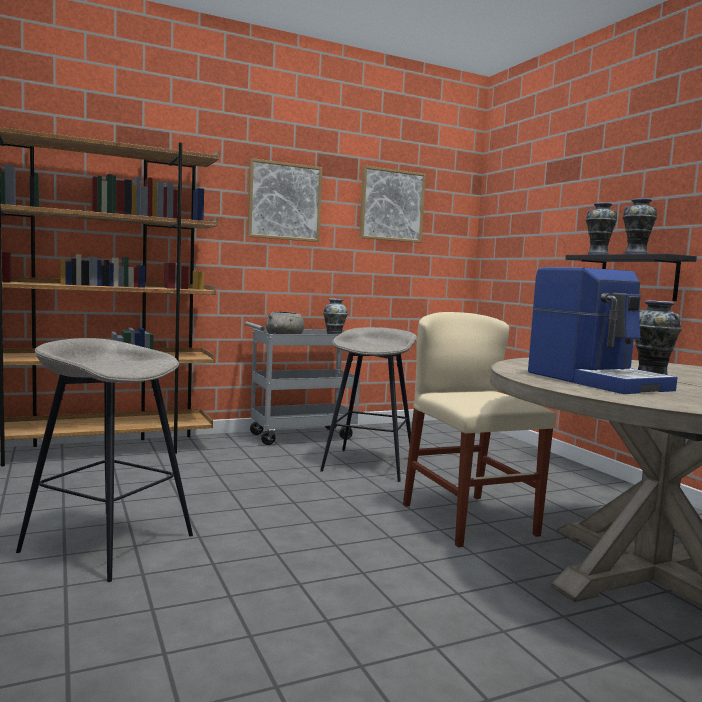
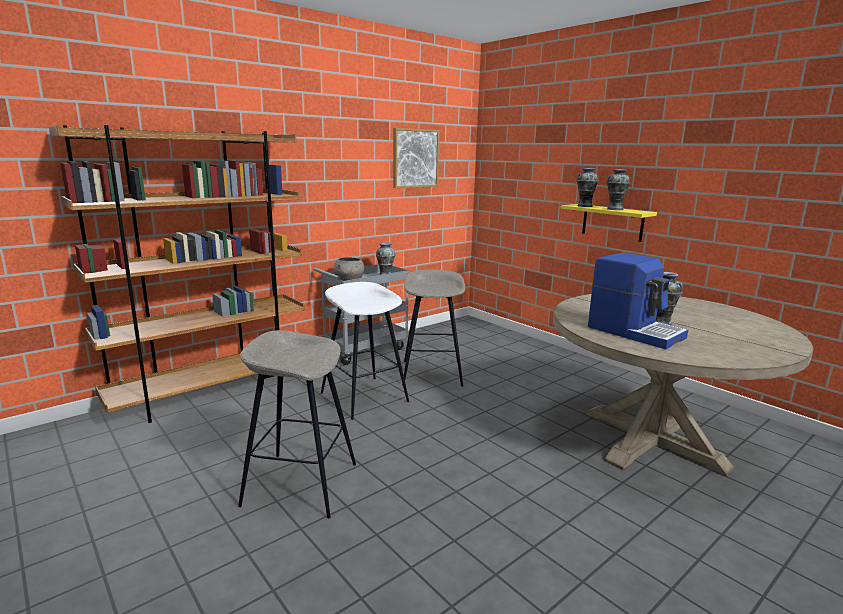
camera: 15 degrees left, 10 degrees up
(263, 475) = (364, 397): none -> white stool
(284, 201) = (336, 164): picture -> none
(469, 520) = (527, 414): beige chair -> none
(638, 277) = (612, 222): black shelf -> yellow shelf

